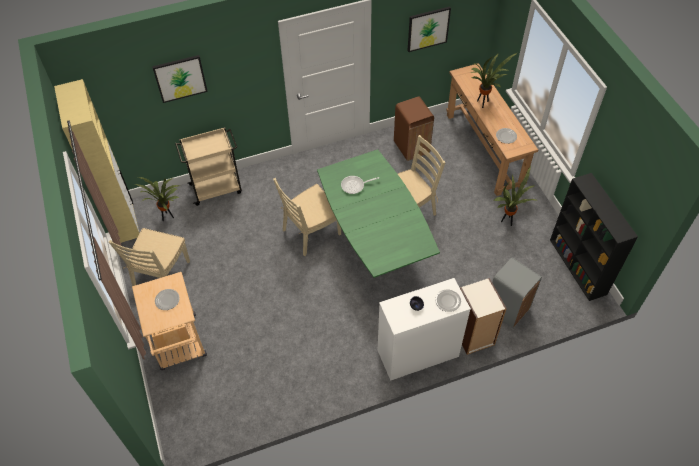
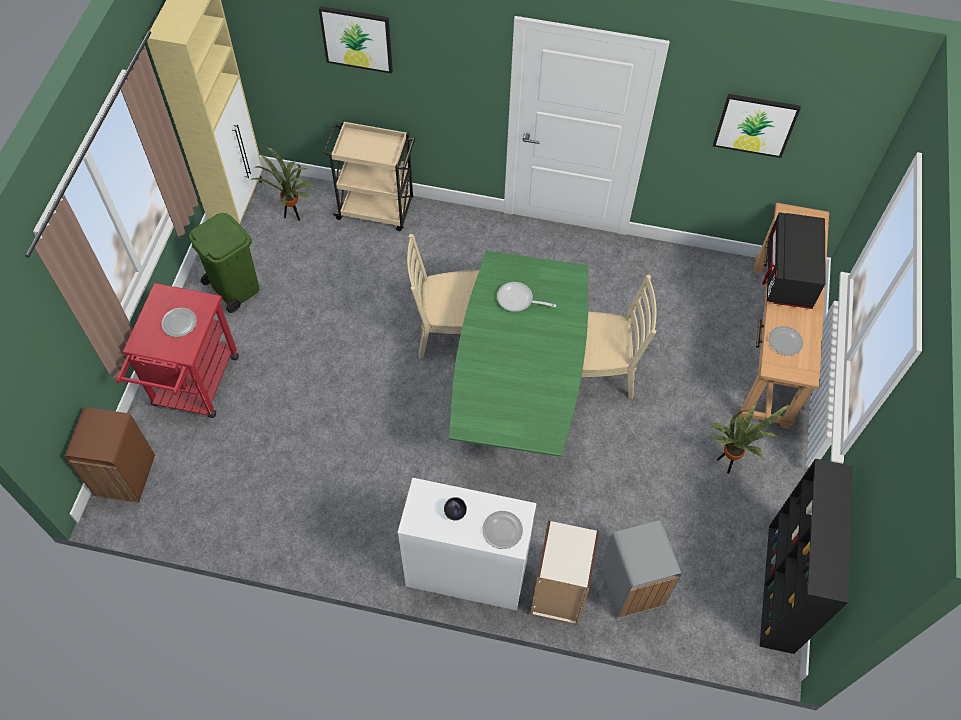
camera: 30 degrees right, 5 degrees up
(161, 275) = (234, 287): beige chair -> green trash can
(180, 346) = (193, 388): beige cart -> red cart
(411, 147) = (668, 286): brown trash can -> brown trash can (124, 476)
(483, 103) = (789, 275): potted plant -> black microwave

